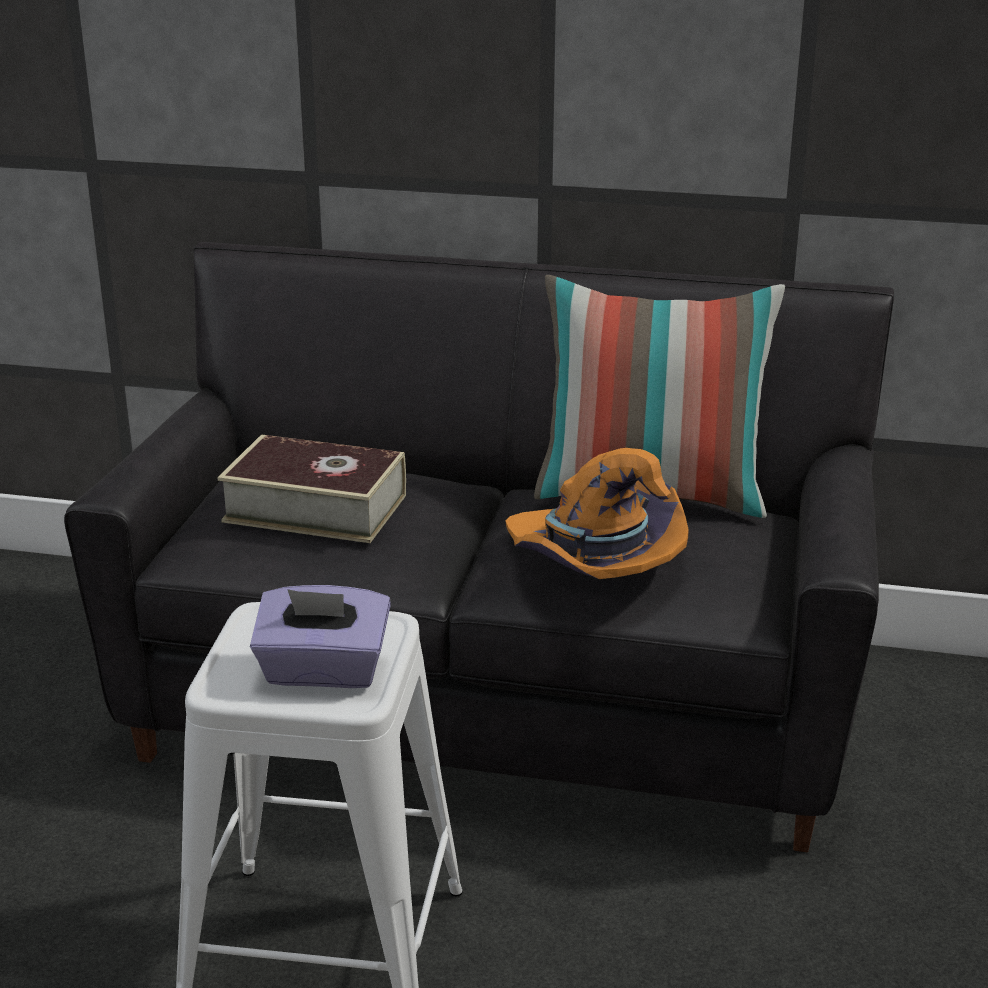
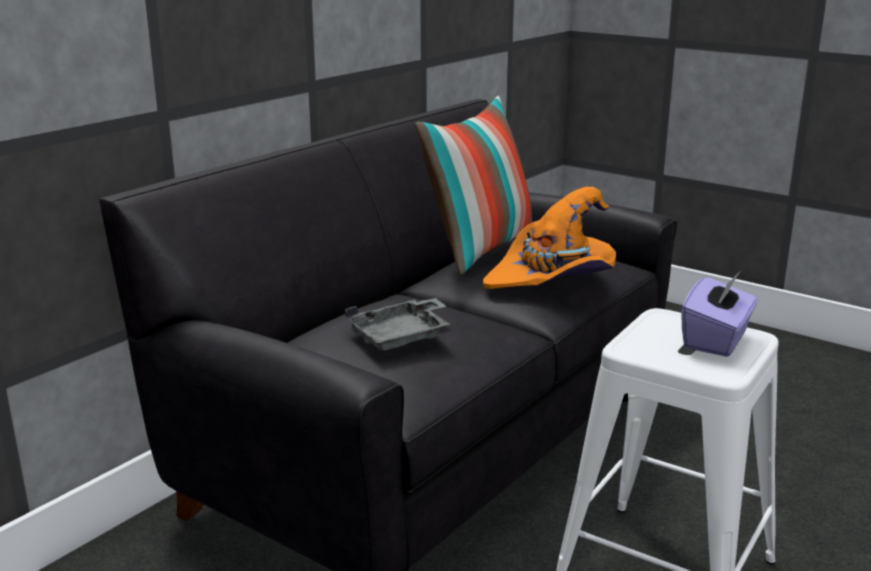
camera: 65 degrees left, 5 degrees down
(315, 508) = (401, 337): book -> grey tray

